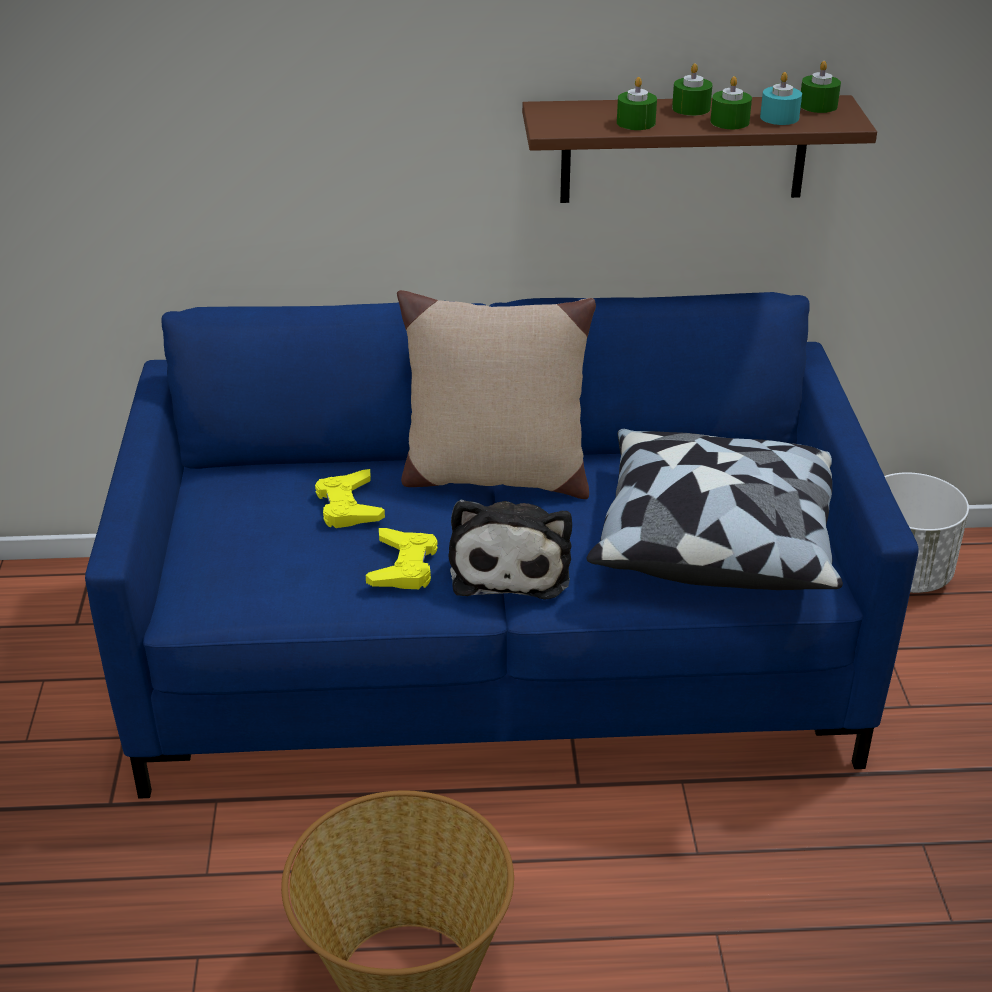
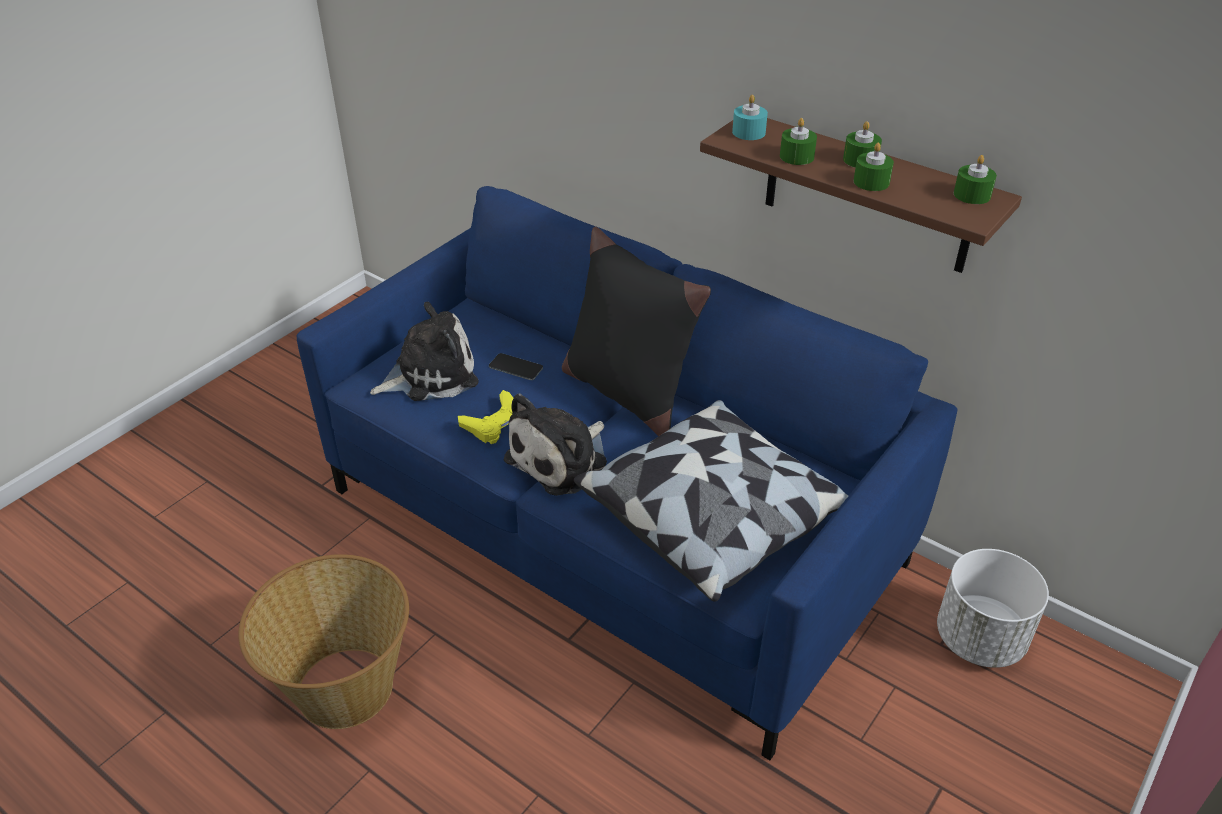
camera: 40 degrees right, 5 degrees up
(261, 557) = (430, 374): none -> plush toy
(349, 506) = (516, 367): yellow game controller -> phone
(493, 476) = (627, 392): beige pillow -> black pillow
(779, 117) = (919, 193): turquoise candle -> turquoise candle (748, 132)

